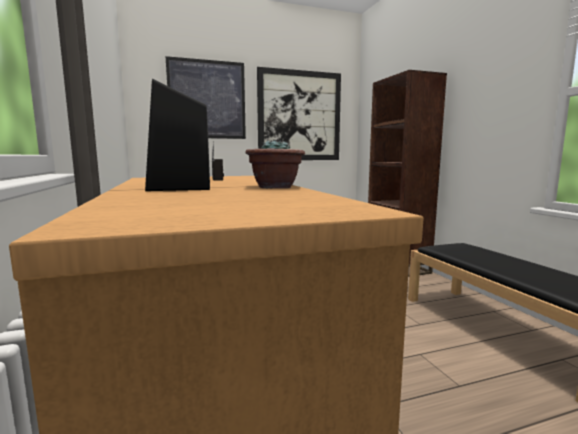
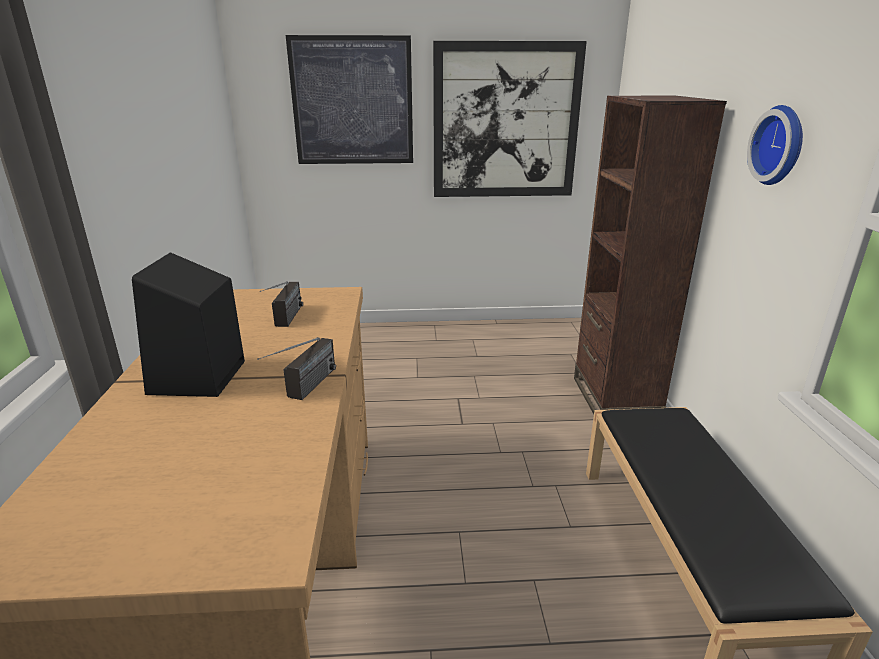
camera: 15 degrees right, 15 degrees up
(275, 187) = (304, 391): potted plant -> radio
(491, 81) = (781, 145): none -> wall clock

